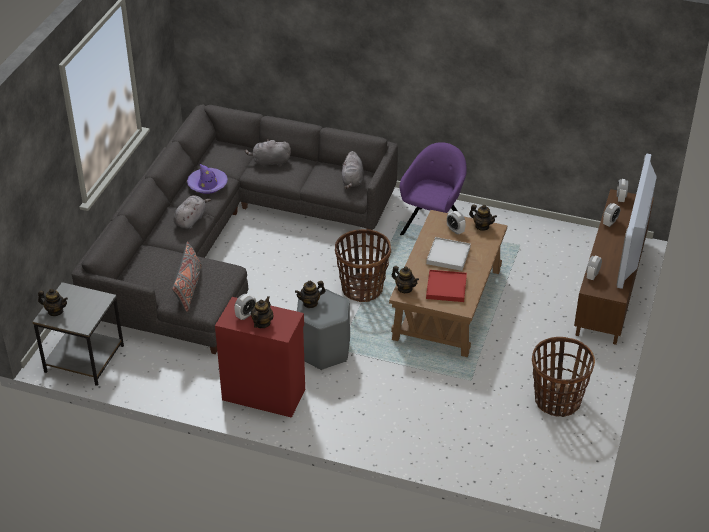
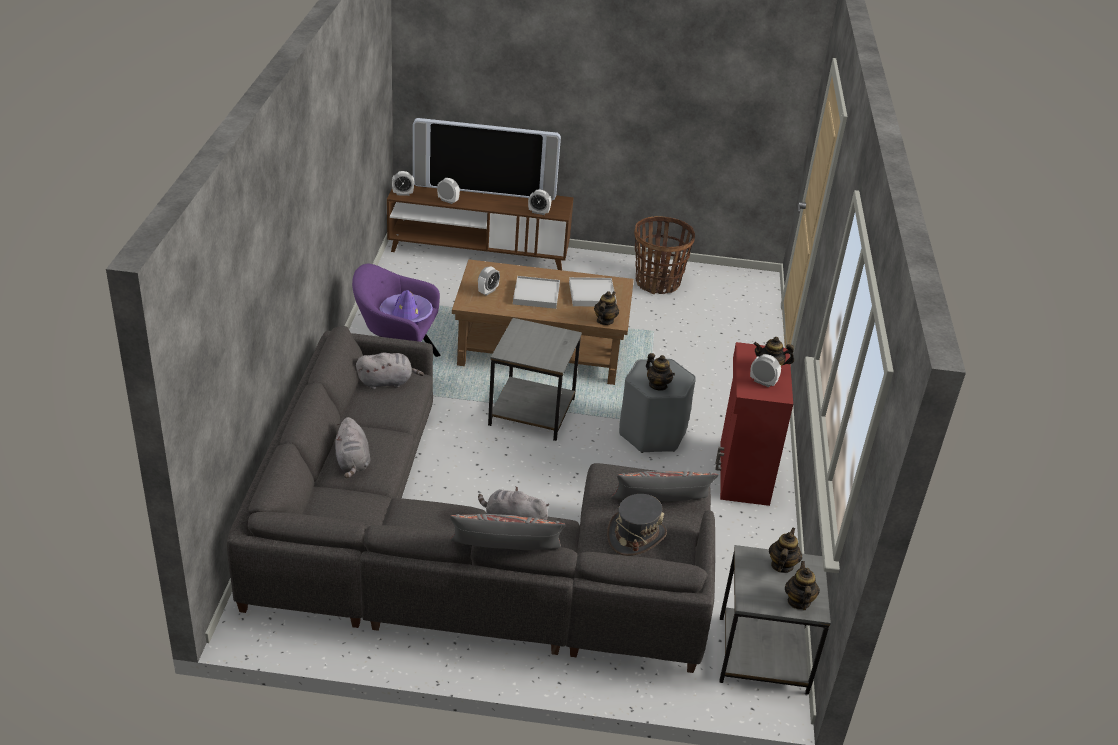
camera: 105 degrees left, 5 degrees down
(138, 187) = (506, 550): none -> grey pillow
(159, 269) = (636, 536): none -> grey hat
(207, 184) = (422, 519): purple hat -> purple hat (406, 314)
(362, 288) = (532, 412): basket -> grey side table
(446, 287) = (592, 294): red tray -> white tray
(482, 226) = (475, 274): teapot -> teapot (781, 565)

